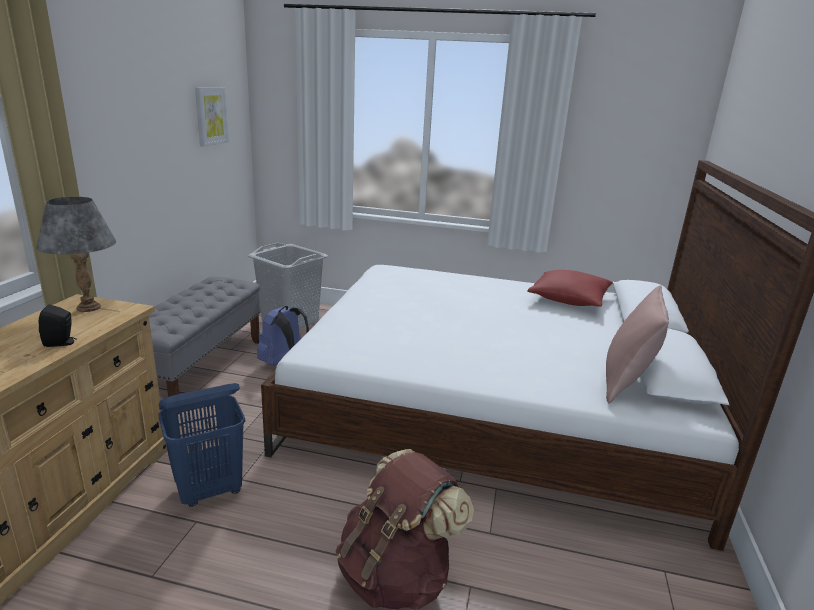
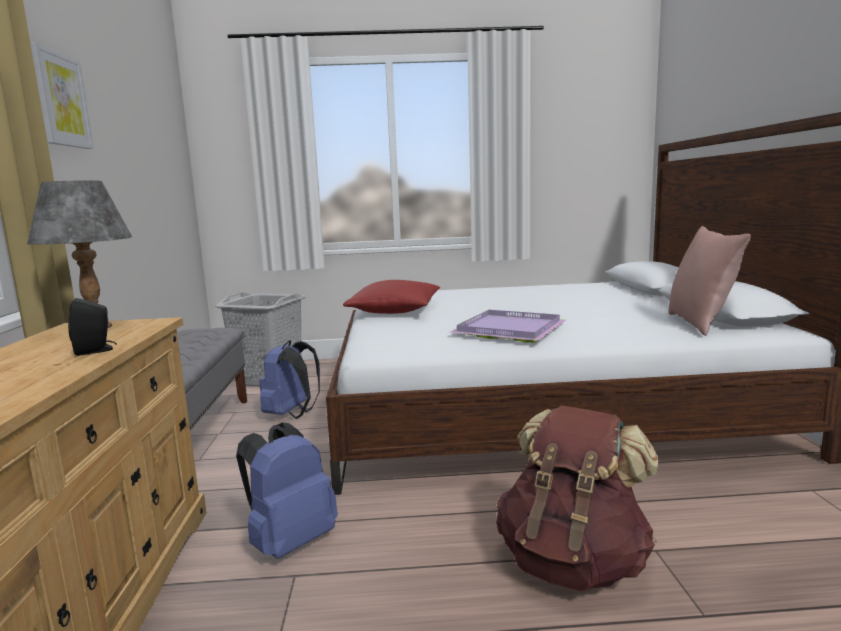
camera: 15 degrees left, 10 degrees down
(210, 490) = (290, 541): blue laundry basket -> blue backpack
(211, 116) = (160, 149): picture -> picture (60, 100)
(443, 351) = (510, 330): none -> purple tray
(569, 299) = (577, 289): red pillow -> red pillow (395, 311)

